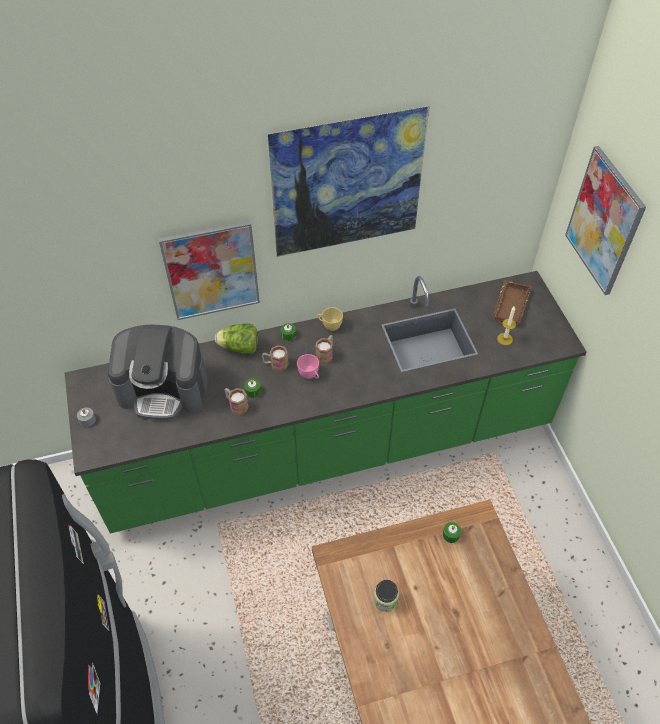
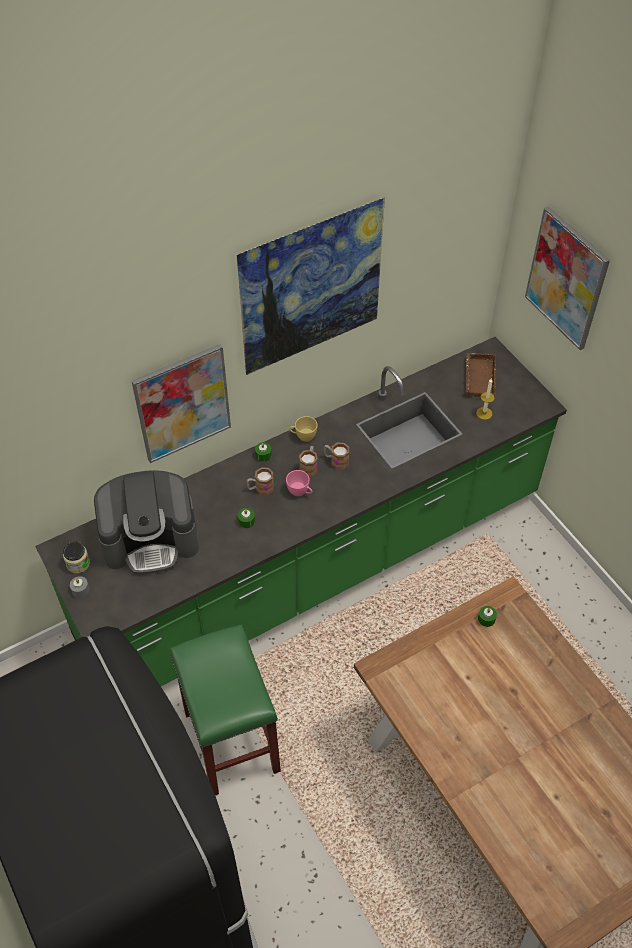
camera: 15 degrees left, 0 degrees up
(207, 587) = (233, 742): none -> green stool
(236, 405) = (234, 539): mug -> mug (336, 461)
(239, 348) = (216, 479): lettuce -> none
(385, 600) = (442, 696): jar -> jar (78, 563)

